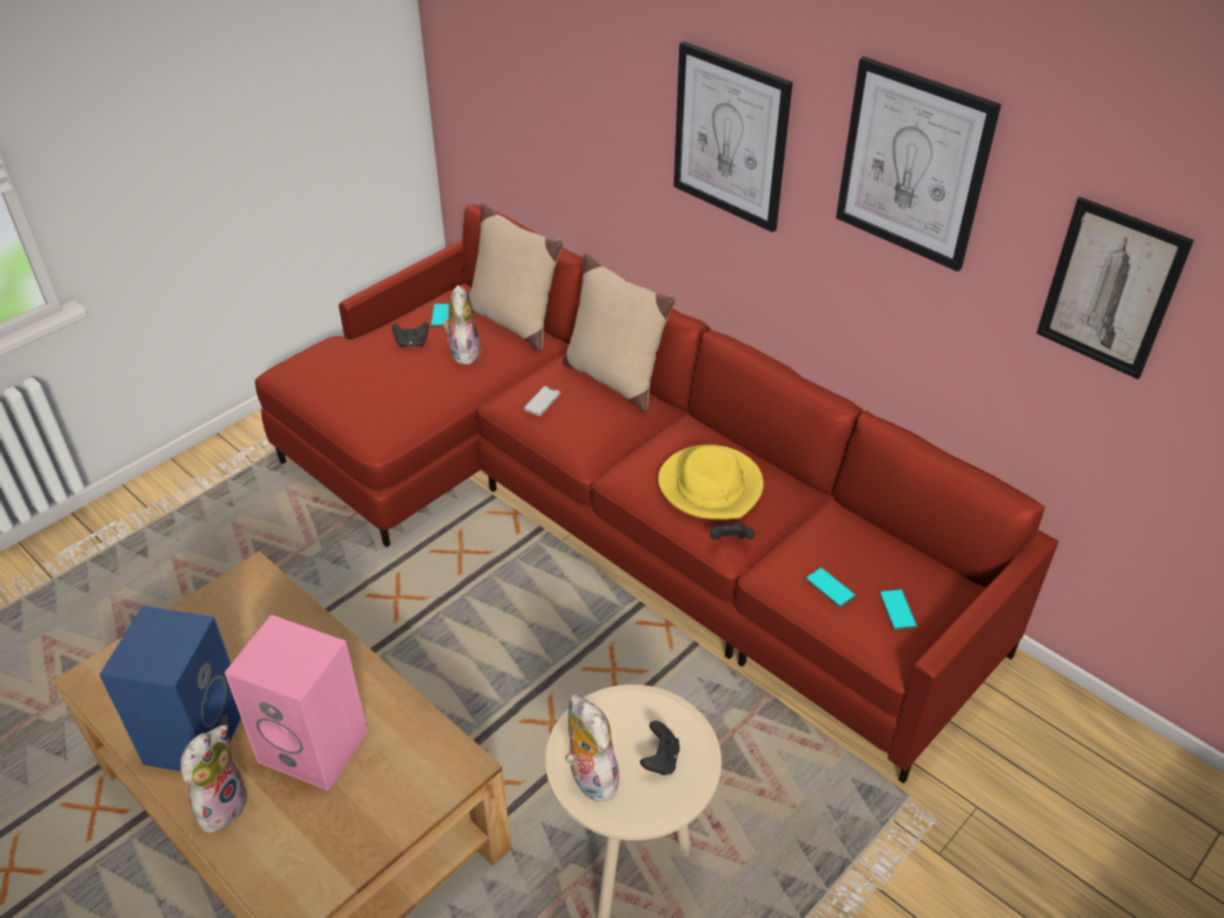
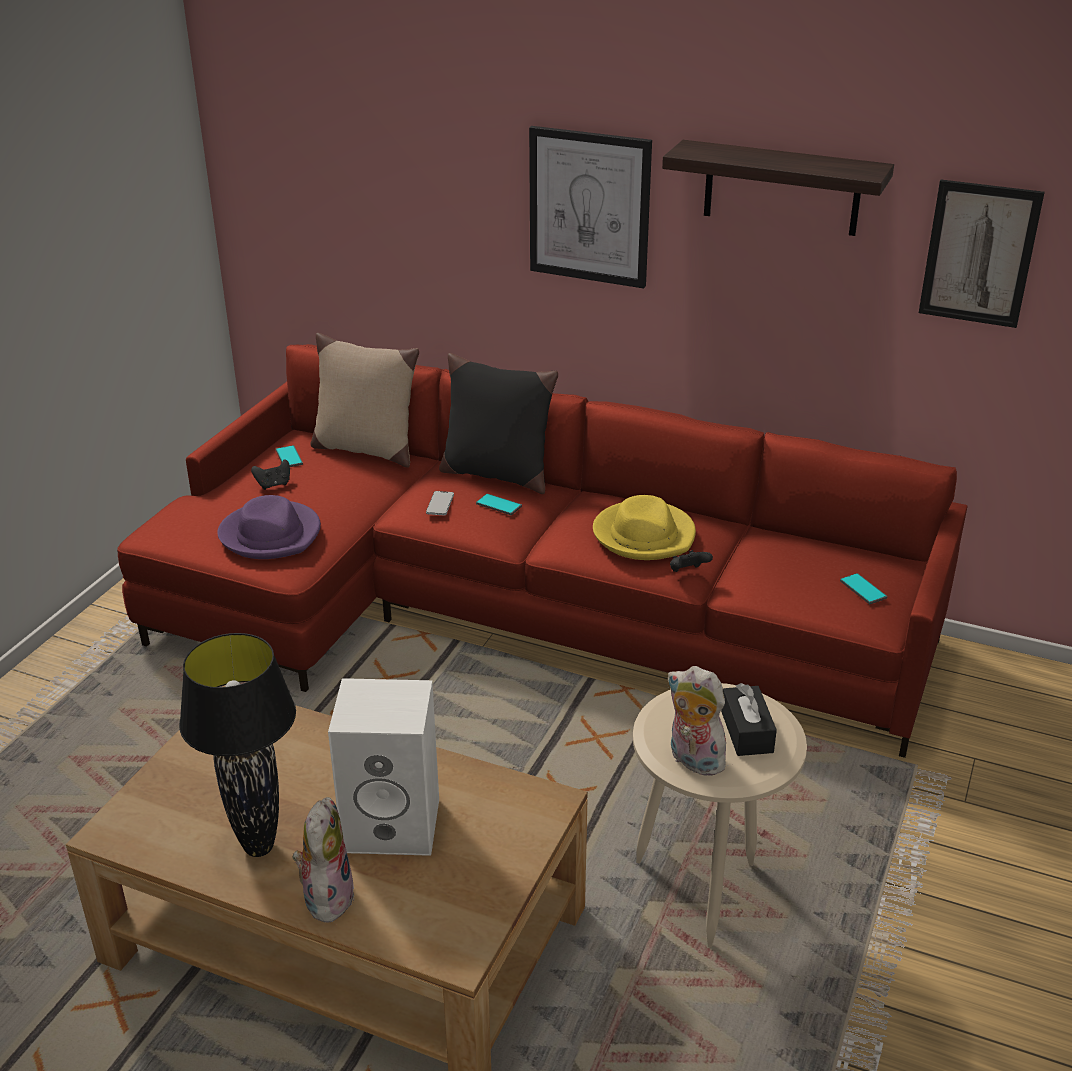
camera: 20 degrees left, 10 degrees down
(195, 733) = (258, 847): blue speaker -> black table lamp
(316, 746) = (394, 823): pink speaker -> white speaker
(381, 398) = (271, 534): none -> purple hat
(463, 352) = (331, 482): plush toy -> none
(613, 378) = (496, 474): beige pillow -> black pillow
(660, 760) = (746, 731): black game controller -> black tissue box
(830, 588) = (796, 586): phone -> phone (499, 505)
(913, 164) = (781, 188): picture -> shelf

